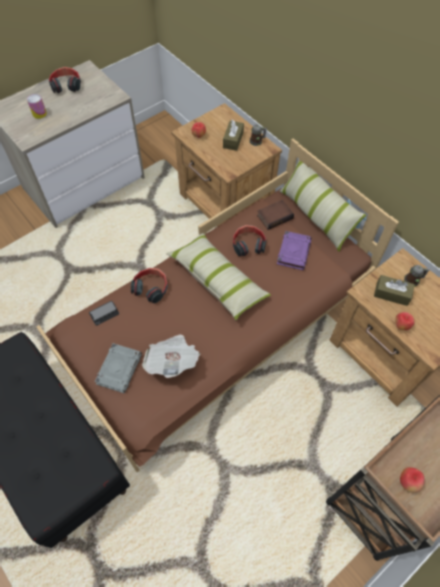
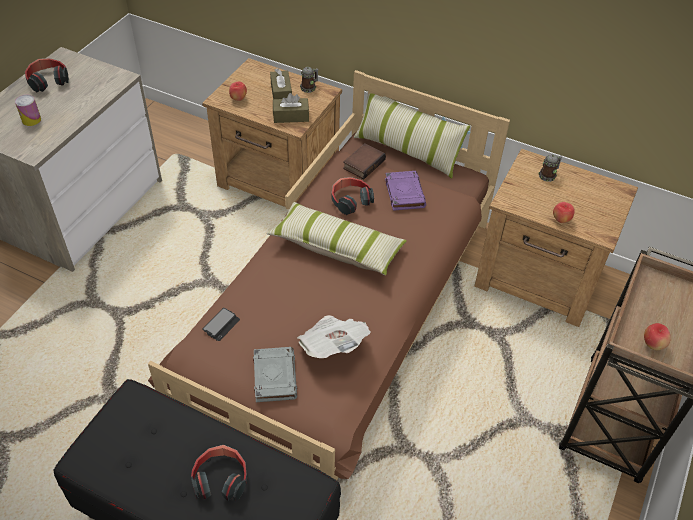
camera: 25 degrees left, 10 degrees down
(151, 288) = (263, 279): headphones -> headphones (221, 478)
(391, 294) = (535, 194): brown tissue box -> brown tissue box (291, 116)

